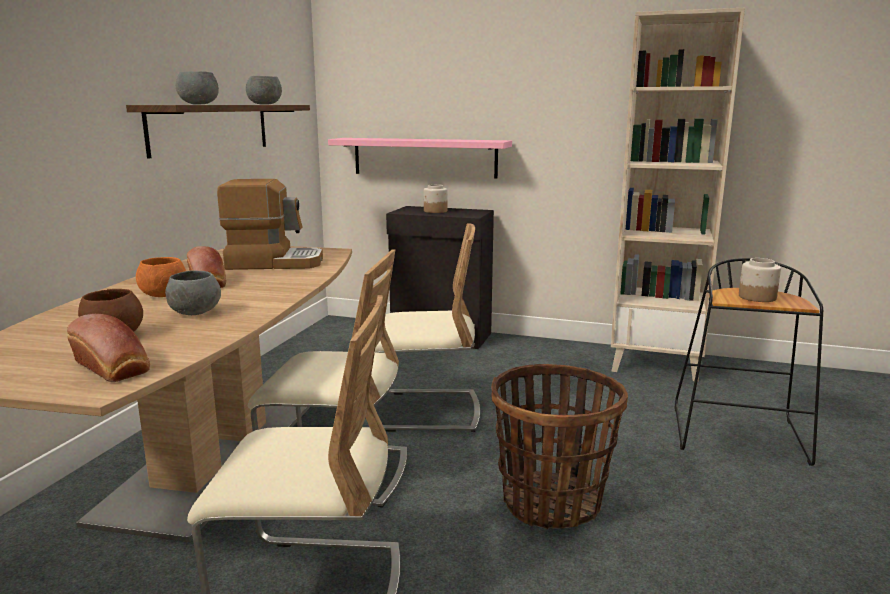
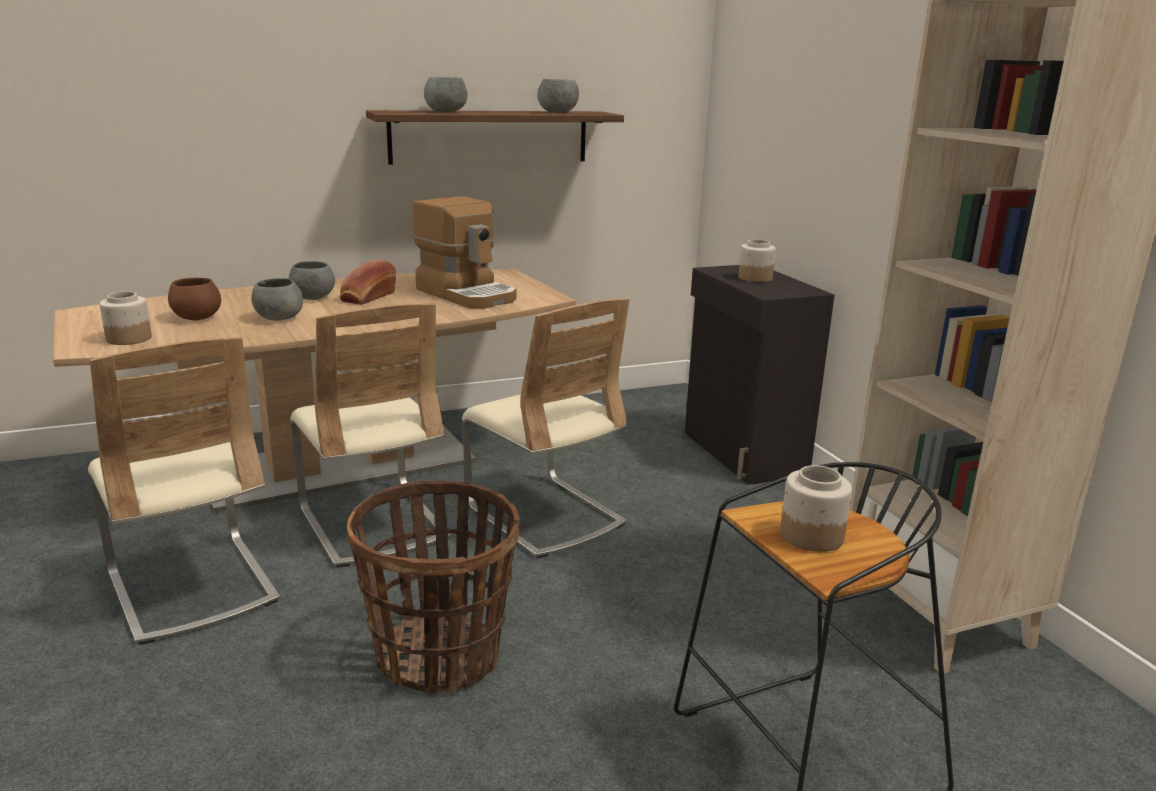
camera: 50 degrees right, 5 degrees up
(113, 368) = (128, 339): bread -> jar
(163, 295) = (312, 298): orange bowl -> grey bowl
(424, 157) = (782, 199): pink shelf -> none

